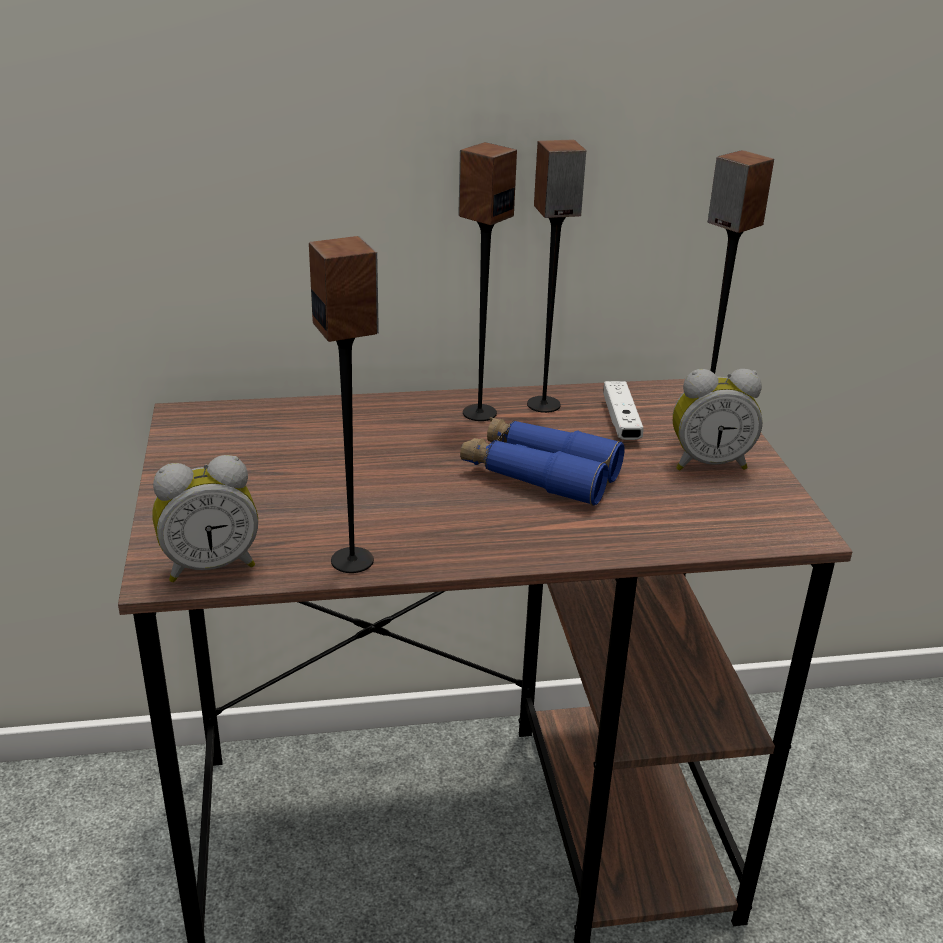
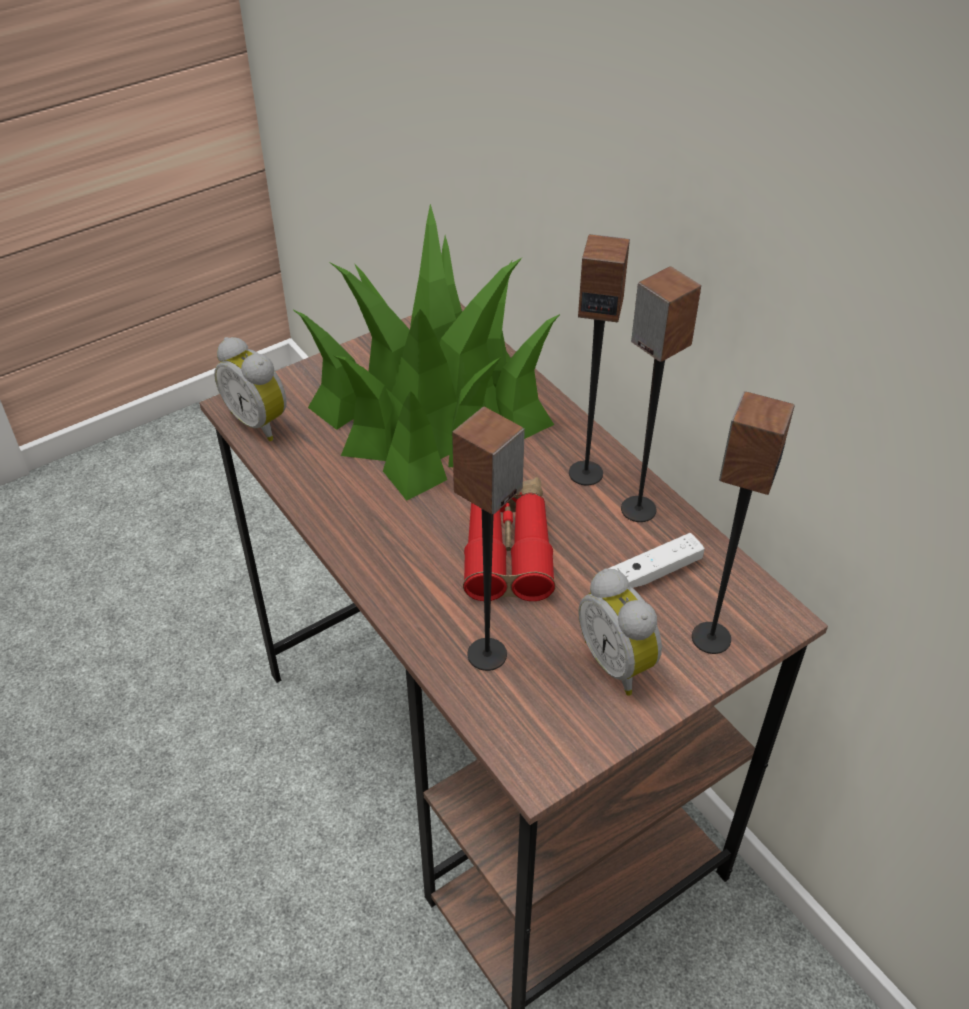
camera: 65 degrees right, 15 degrees up
(318, 460) = (432, 412): none -> potted plant
(353, 560) = (308, 487): speaker -> speaker (487, 655)
(539, 473) = (508, 547): blue binoculars -> red binoculars

